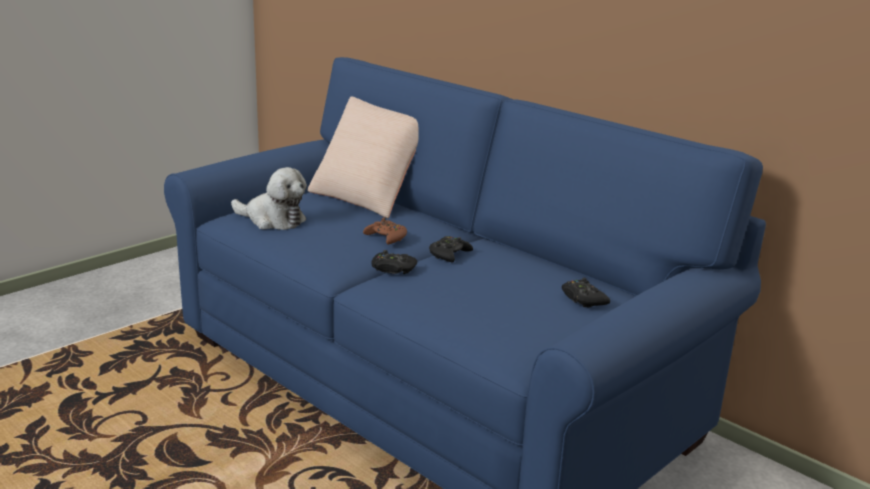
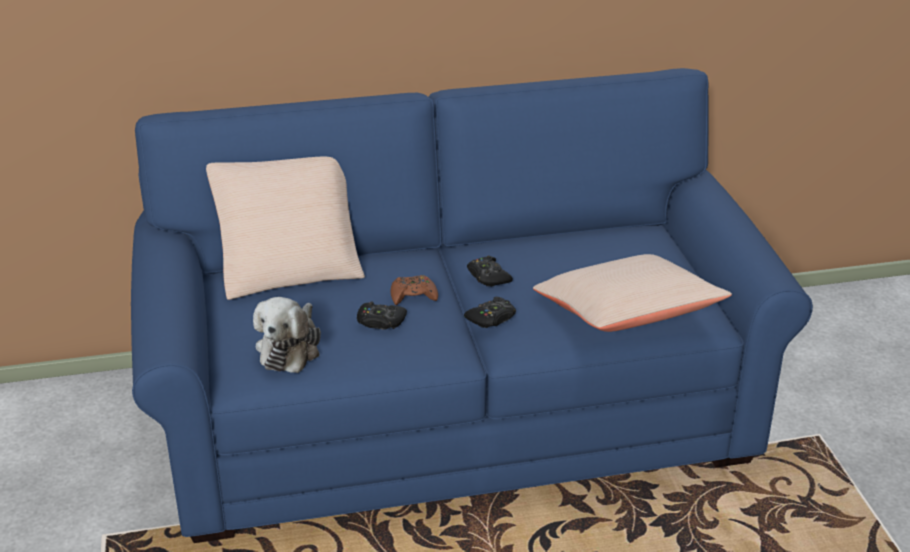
camera: 55 degrees left, 10 degrees up
(272, 220) = (290, 348): plush toy -> plush toy turned 135 degrees clockwise
(468, 317) = (627, 316): none -> beige pillow
(583, 299) = (637, 250): black game controller -> black game controller (380, 322)

